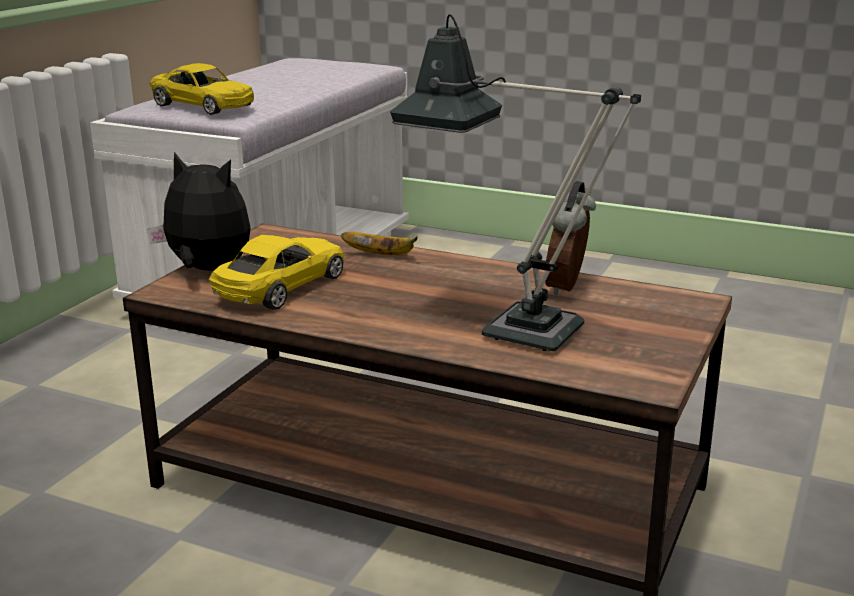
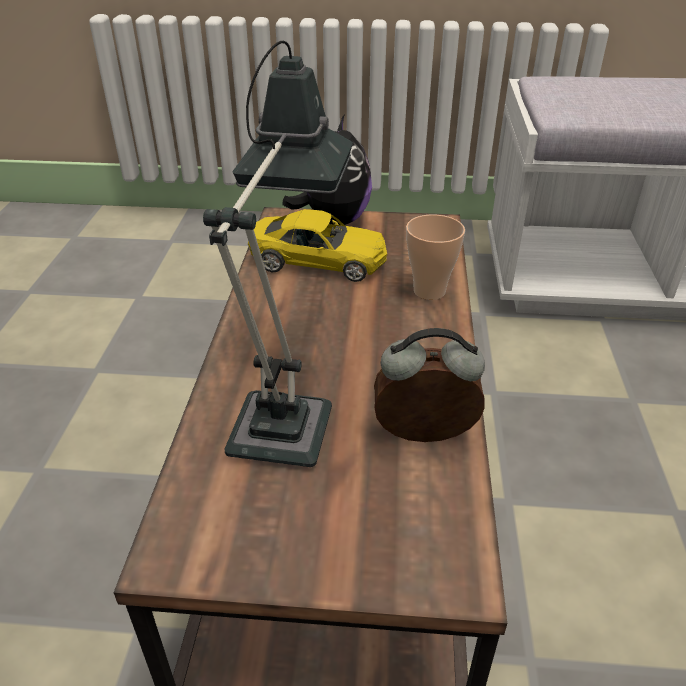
camera: 70 degrees right, 15 degrees up
(203, 105) = (573, 94): yellow toy car -> none
(381, 255) = (429, 291): banana -> cup

